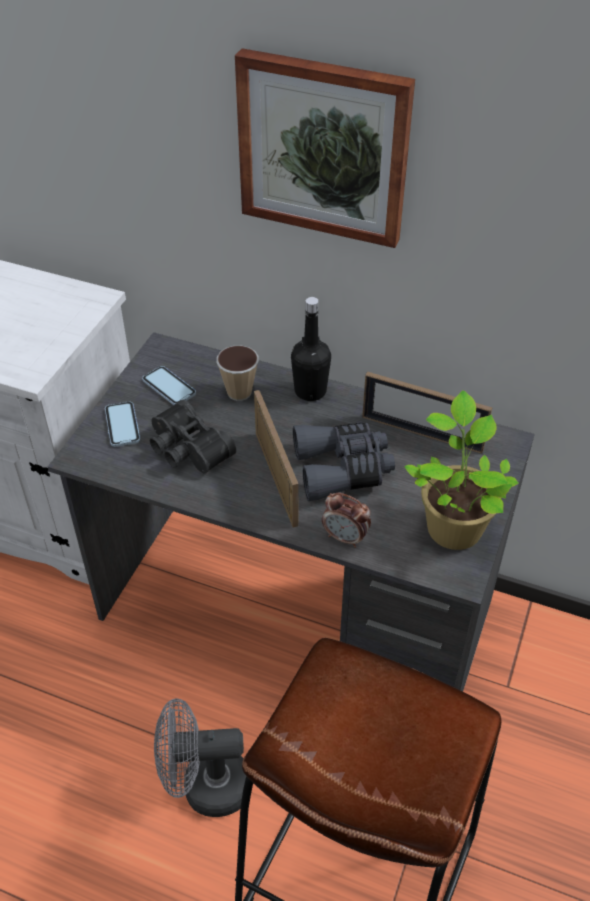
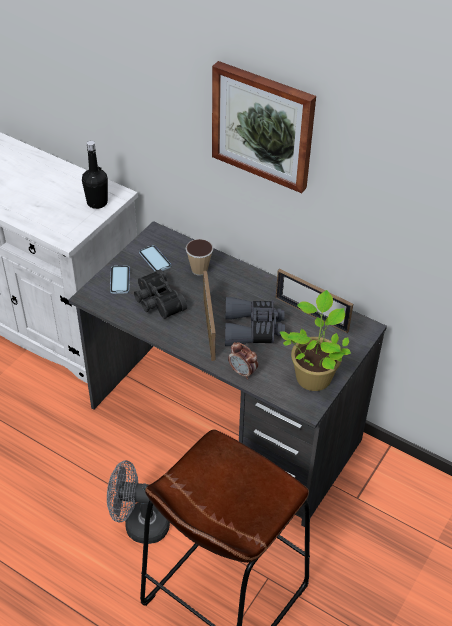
camera: 10 degrees right, 0 degrees up
(310, 391) = (246, 275): black bottle -> black bottle (97, 202)

